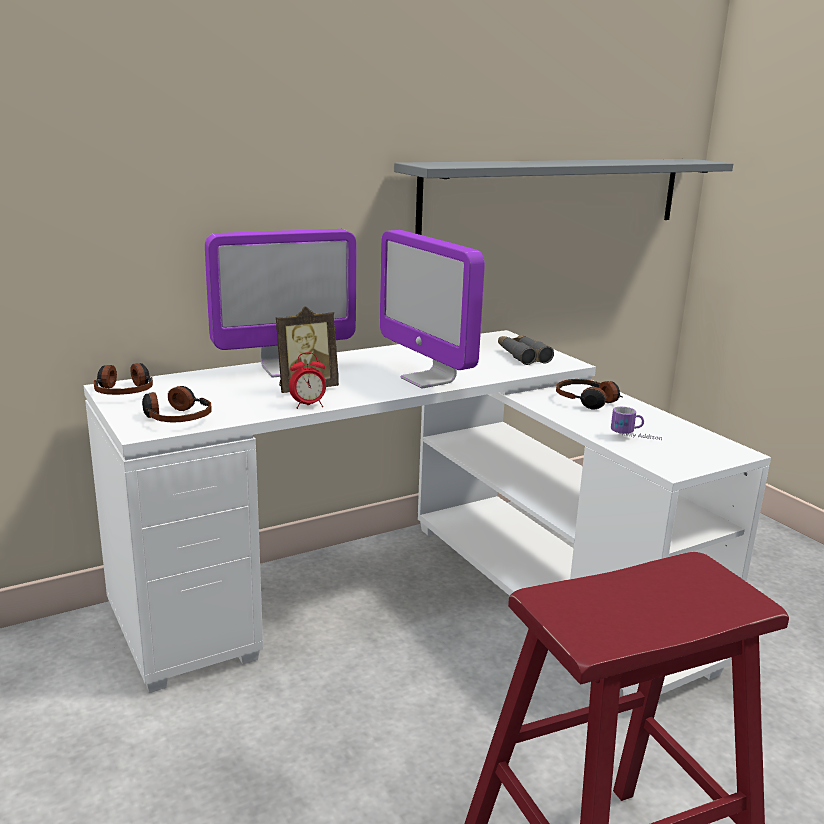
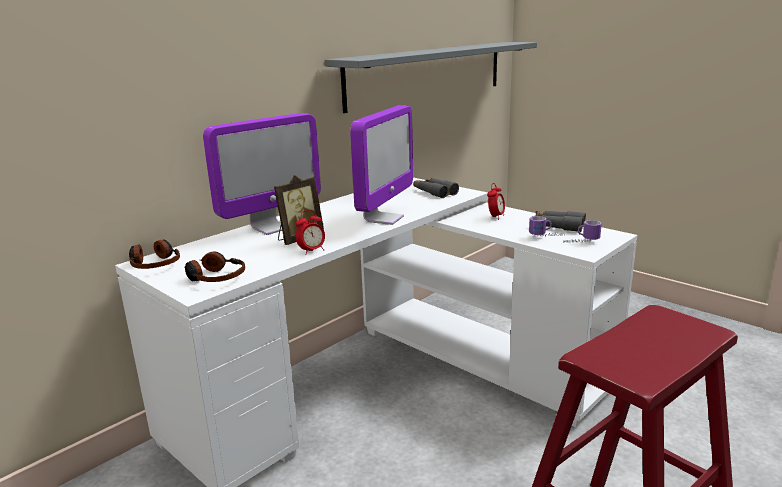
camera: 15 degrees left, 0 degrees up
(428, 380) = (384, 219): monitor -> monitor turned 105 degrees counterclockwise
(587, 401) = (495, 217): headphones -> alarm clock
(663, 427) = (557, 226): none -> grey binoculars
(678, 453) = (581, 242): none -> mug

